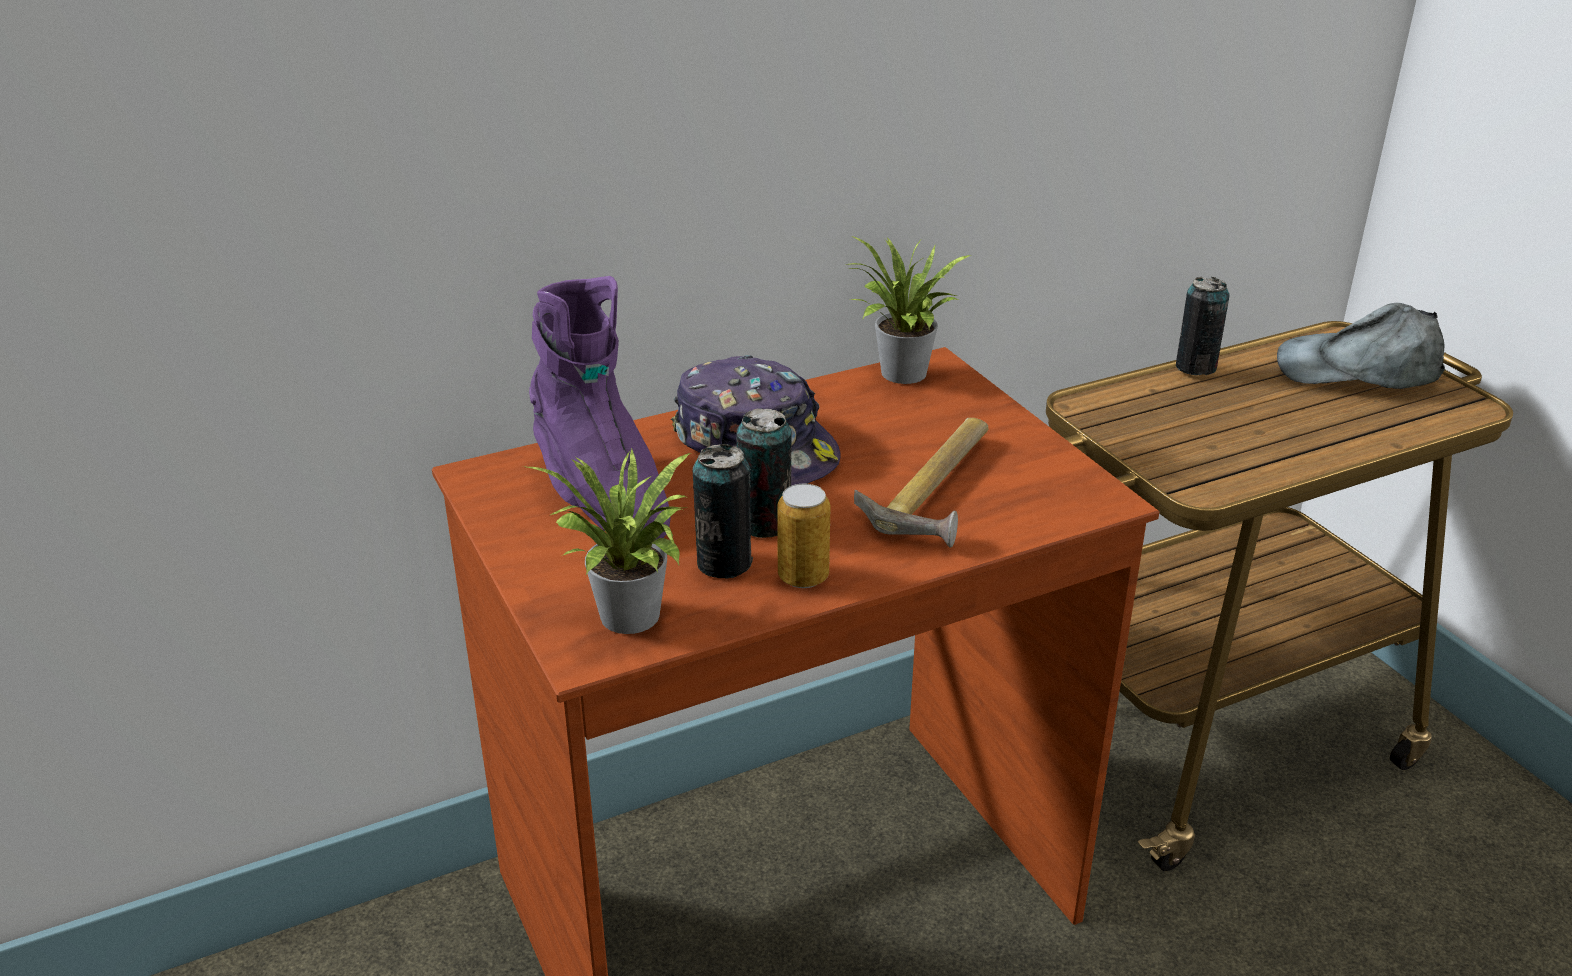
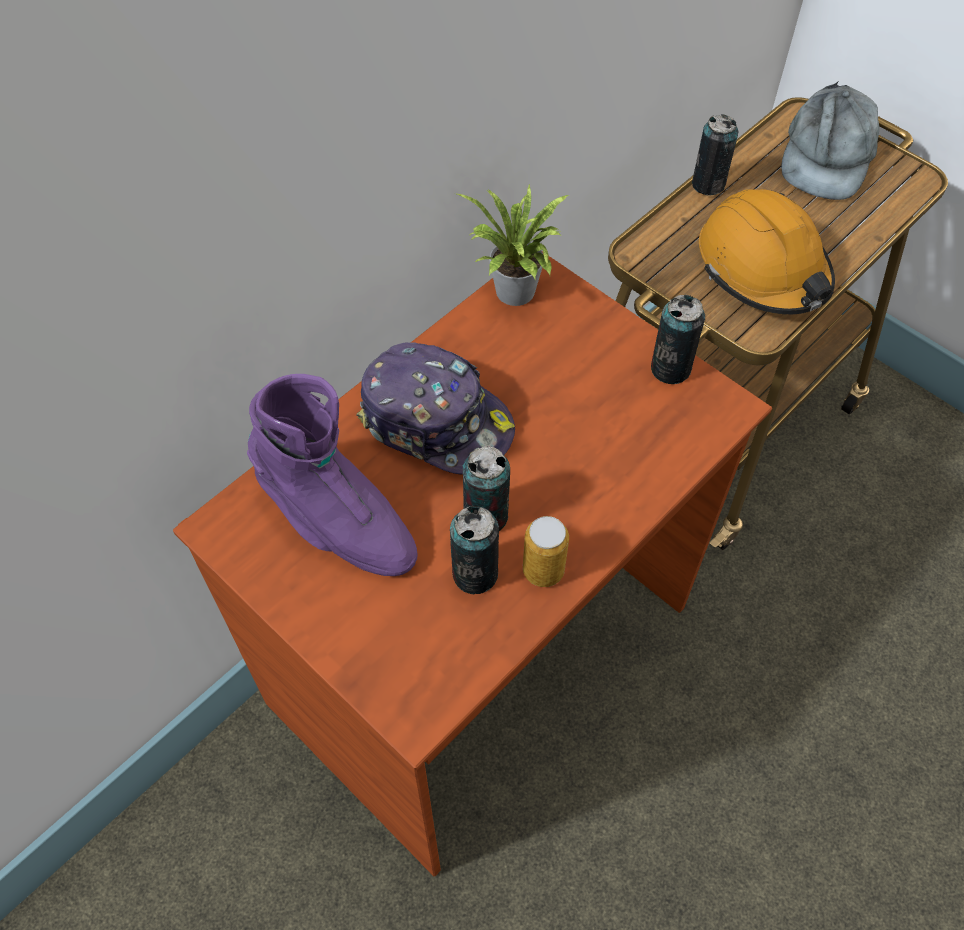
camera: 20 degrees left, 25 degrees up
(629, 621) = (432, 667): potted plant -> none
(942, 489) = (604, 431): hammer -> none
(1049, 458) = (670, 368): none -> can
(1230, 441) = (763, 268): none -> orange hard hat
(1358, 369) = (826, 155): grey cap -> grey cap turned 60 degrees counterclockwise

